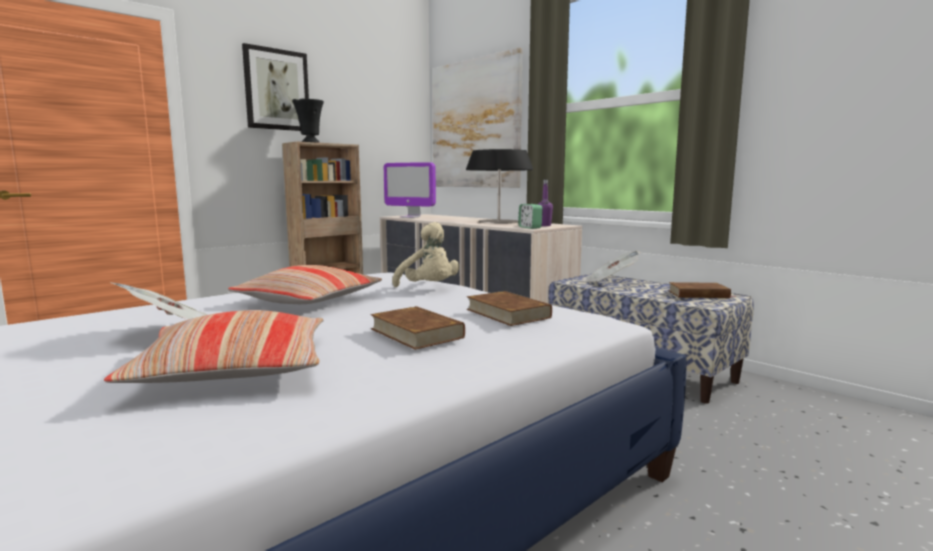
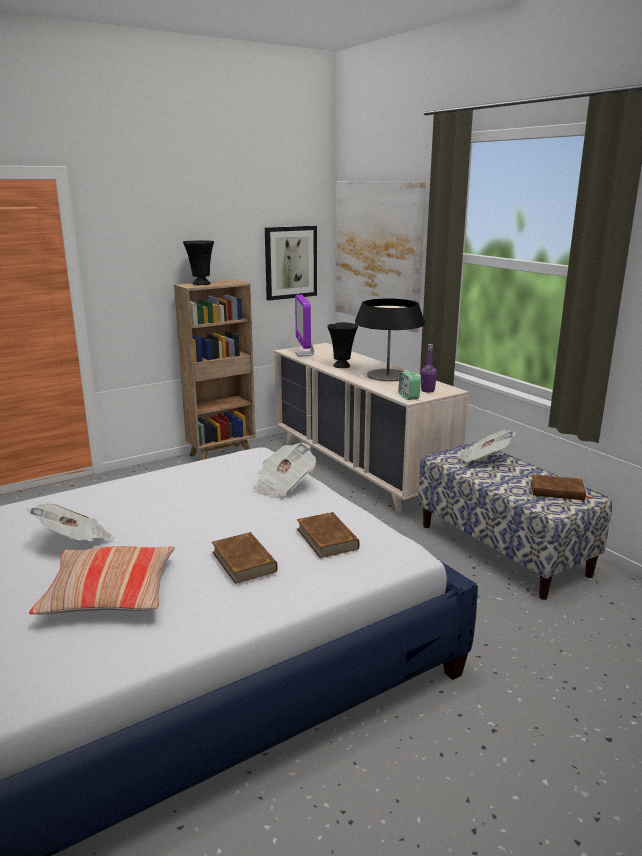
camera: 10 degrees right, 10 degrees up
(276, 90) = (168, 229): picture -> picture (290, 262)
(309, 300) = (178, 499): pillow -> none
(410, 217) = (304, 354): monitor -> monitor turned 45 degrees clockwise
(429, 288) = (283, 486): beige plush toy -> newspaper
(451, 220) = (342, 366): none -> black vase

